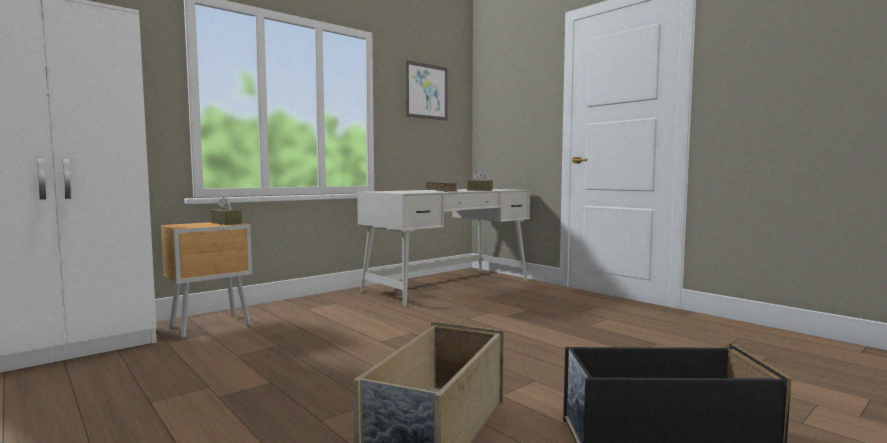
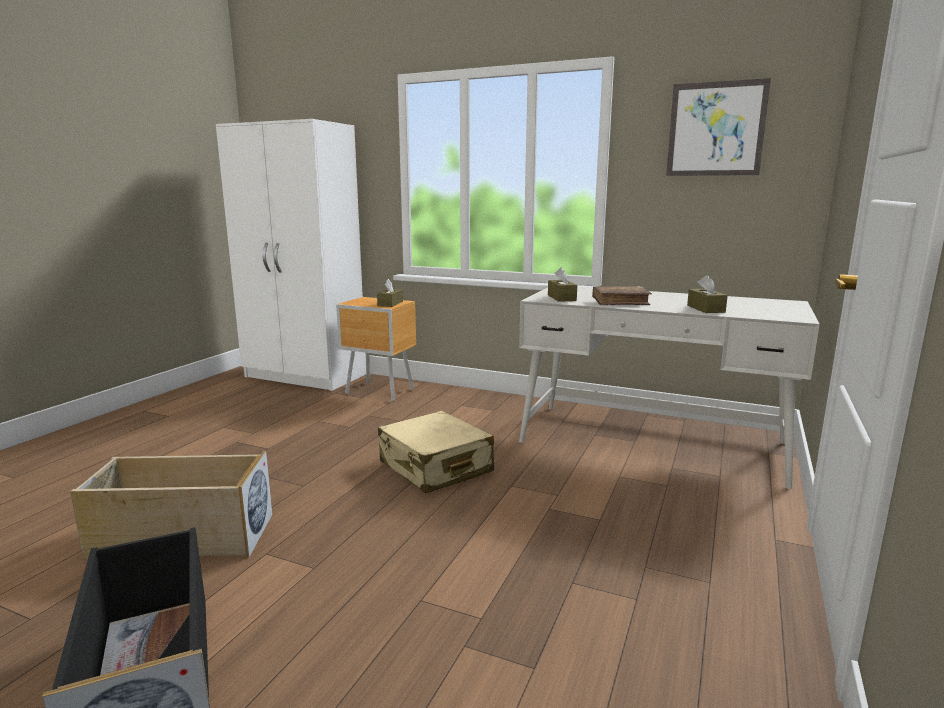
camera: 65 degrees right, 10 degrees up
(409, 192) = (561, 298): none -> brown tissue box
(414, 330) = (435, 467): none -> beige suitcase

